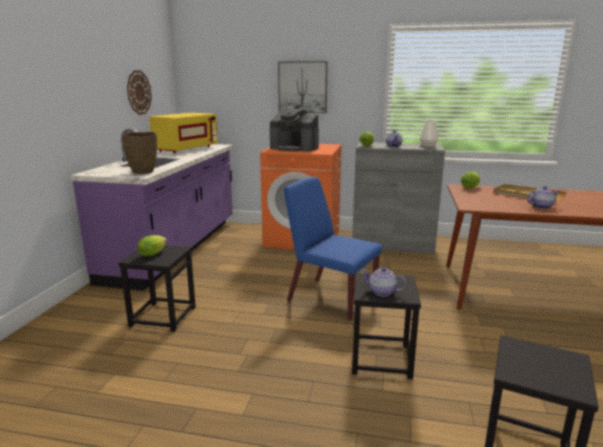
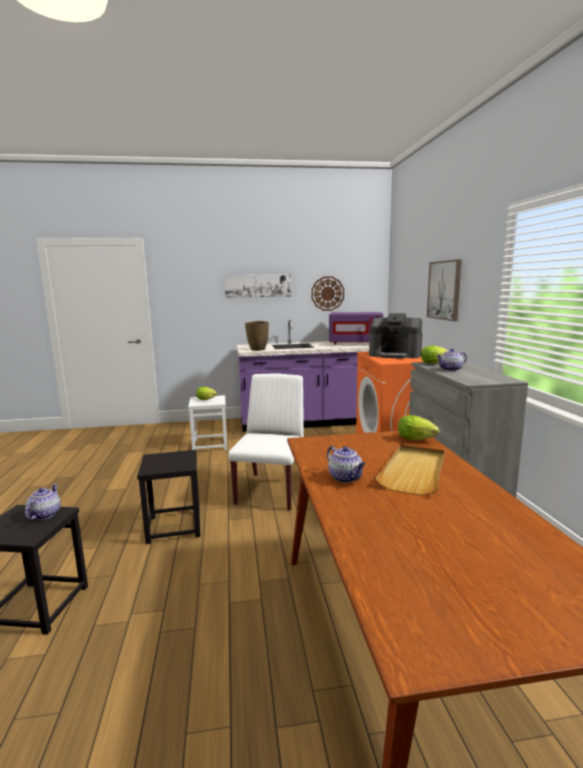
camera: 70 degrees right, 5 degrees down
(78, 81) = (258, 286): none -> picture
(162, 316) = (210, 445): black stool -> white stool
(186, 149) = (356, 343): yellow microwave -> purple microwave
(295, 148) = (395, 355): coffee machine -> coffee machine turned 75 degrees counterclockwise
(331, 298) = (271, 490): blue chair -> white chair
(382, 292) = (157, 461): teapot -> teapot (44, 515)
(428, 146) = (489, 378): white vase -> none

